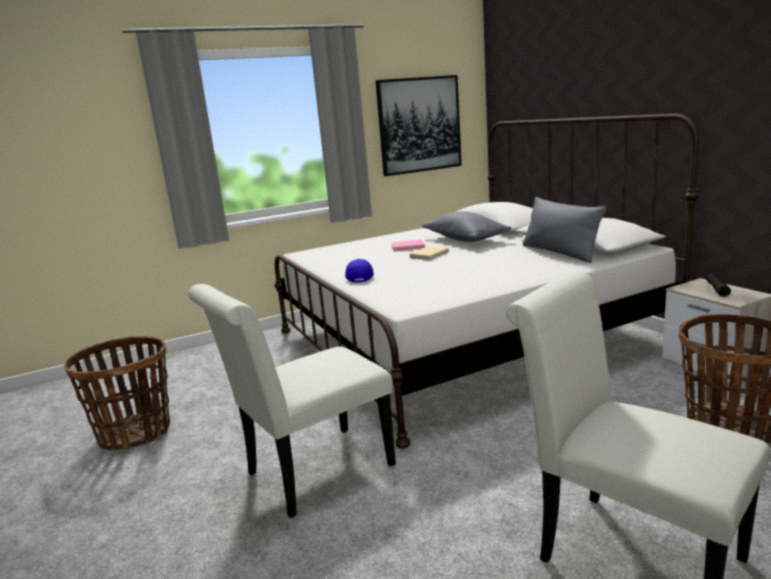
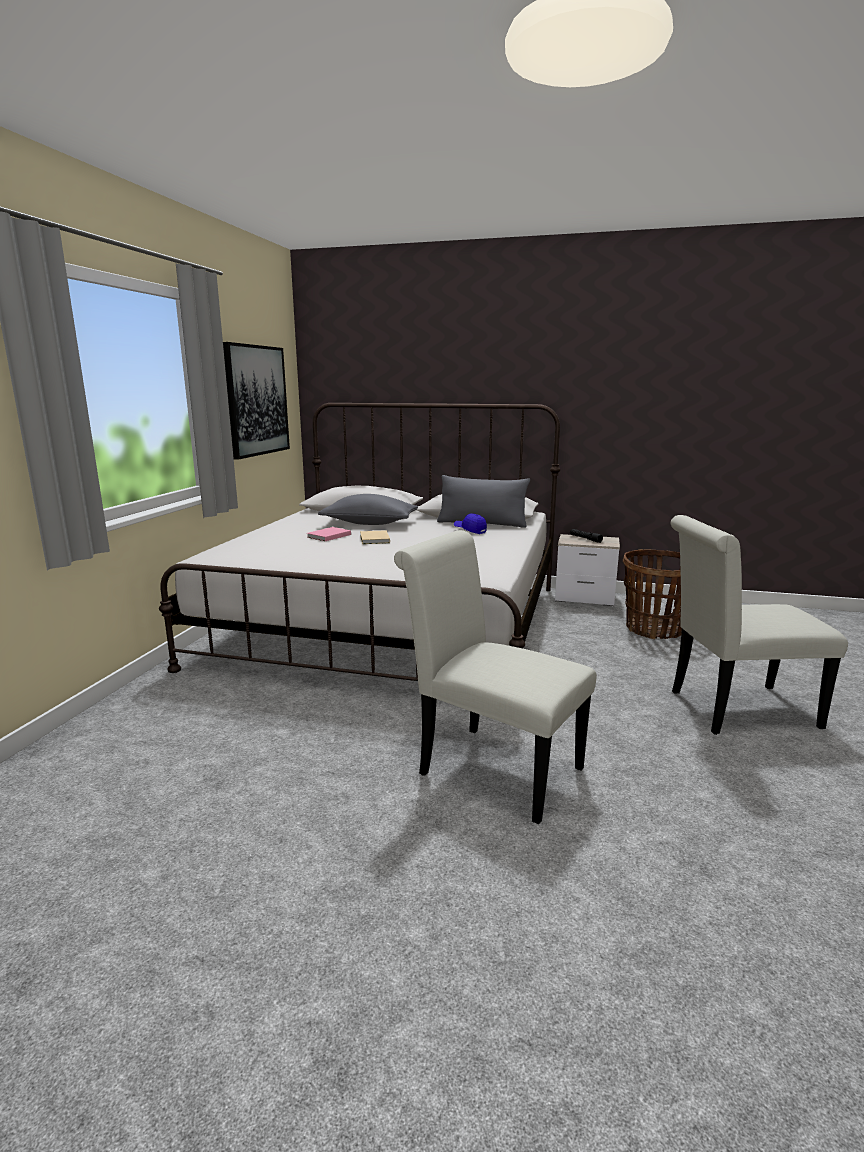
camera: 50 degrees left, 0 degrees up
(135, 433) = (204, 841): basket -> none
(311, 473) = (490, 767): white chair -> white chair turned 120 degrees clockwise
(360, 277) = (367, 566): blue cap -> blue cap (470, 530)

